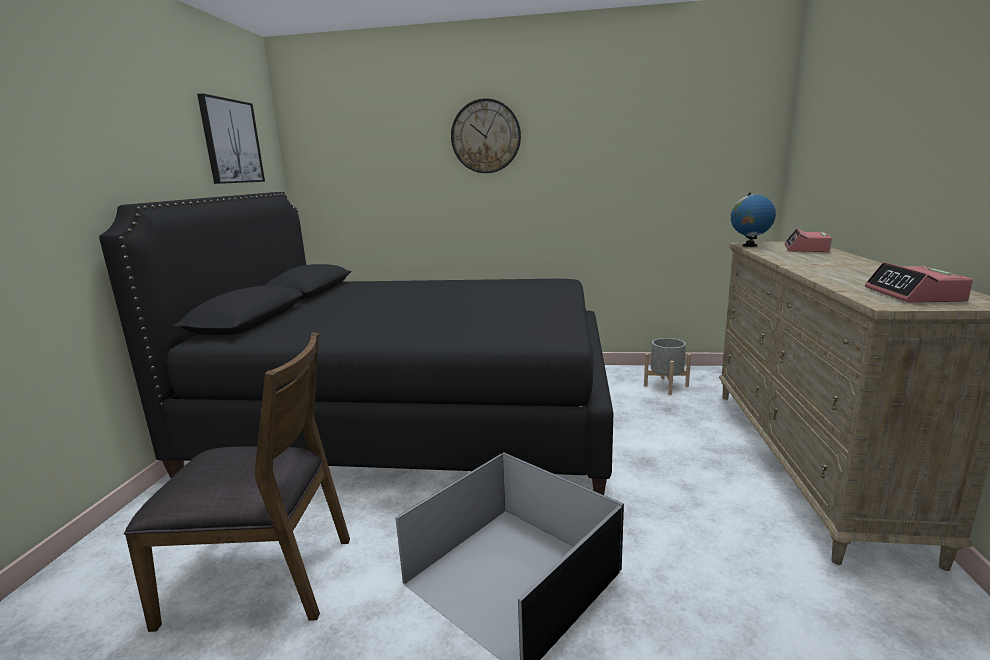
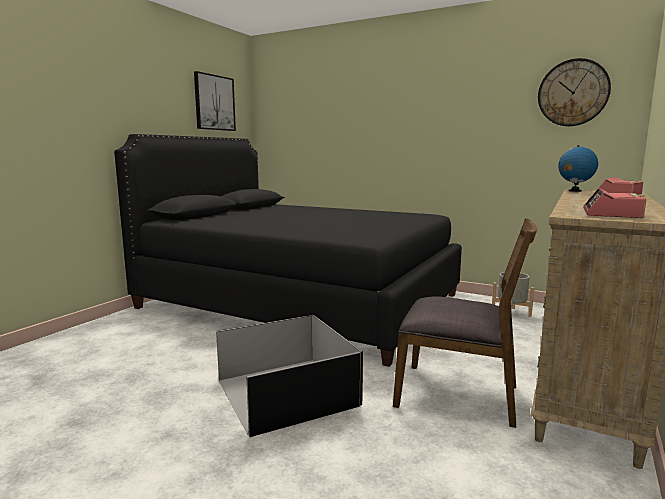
camera: 20 degrees right, 5 degrees down
(262, 577) = (147, 360): brown chair -> brown chair (458, 394)
(486, 136) = (388, 102): wall clock -> wall clock (573, 93)

